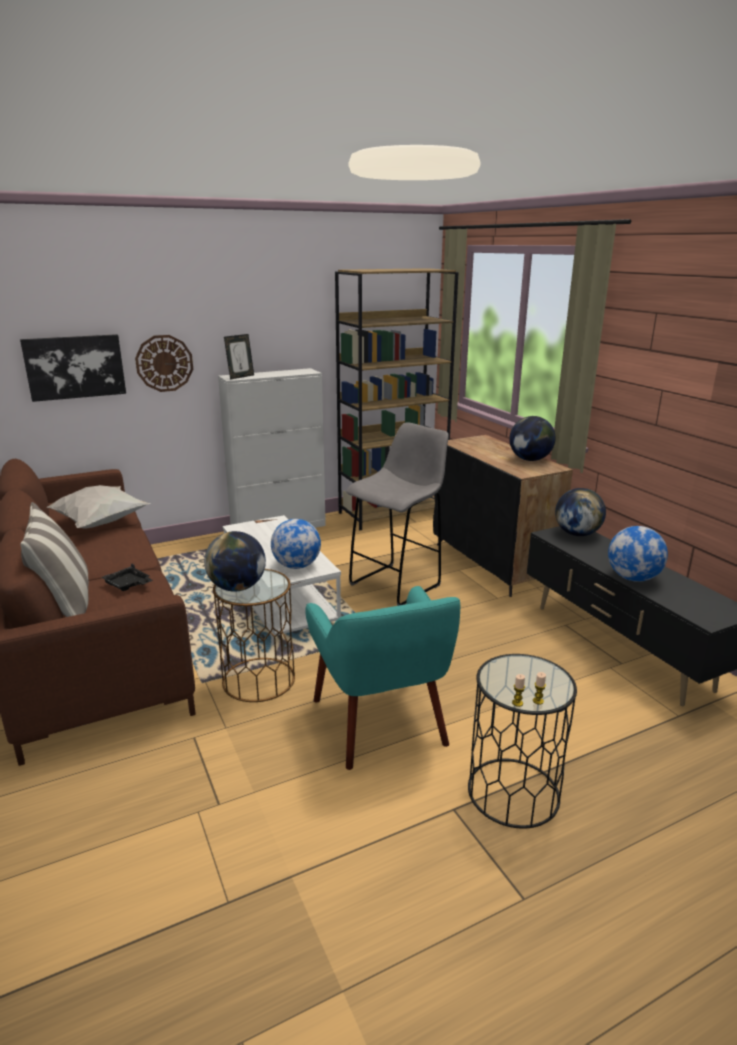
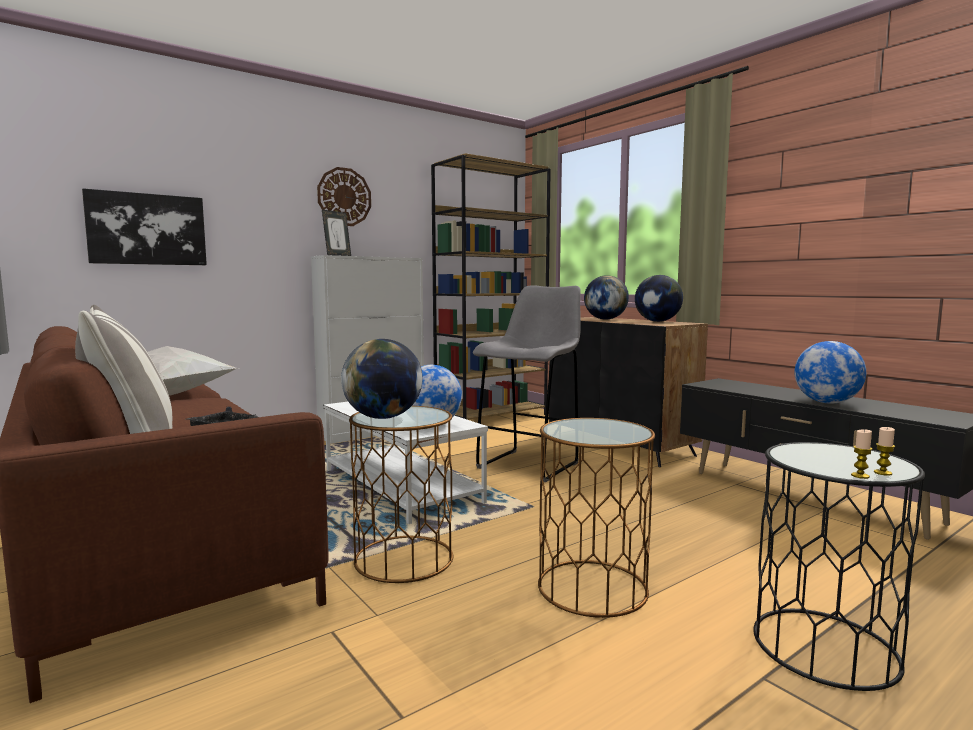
camera: 10 degrees left, 15 degrees down
(164, 363) = (252, 237): wall clock -> wall clock (344, 197)
(380, 722) = (592, 588): turquoise armchair -> brown side table
(577, 534) = (730, 383): globe -> globe (605, 319)

